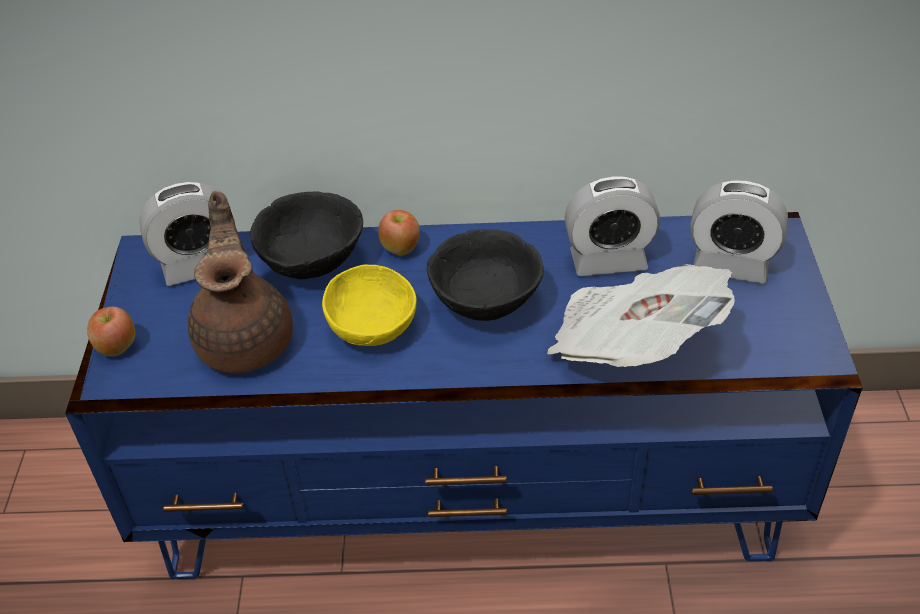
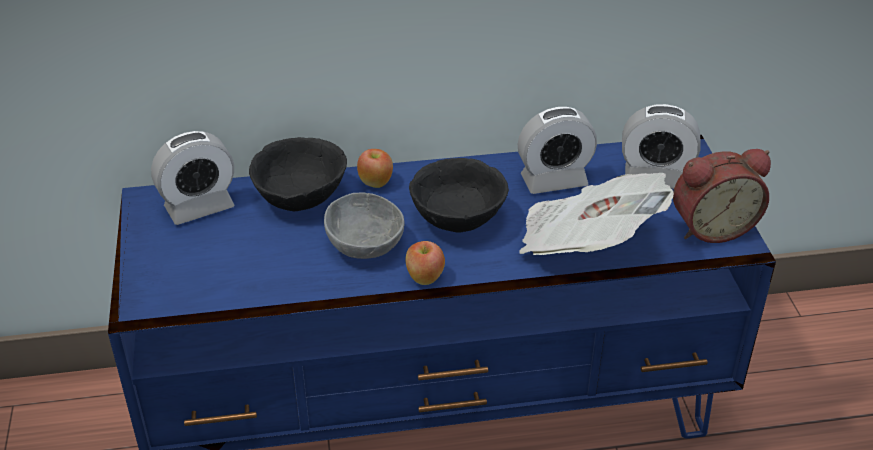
camera: 10 degrees left, 5 degrees down
(117, 347) = (141, 277): apple -> apple (424, 278)
(246, 339) = (257, 262): brown teapot -> none
(374, 326) = (366, 244): yellow bowl -> grey bowl
(789, 334) = (711, 227): none -> alarm clock

